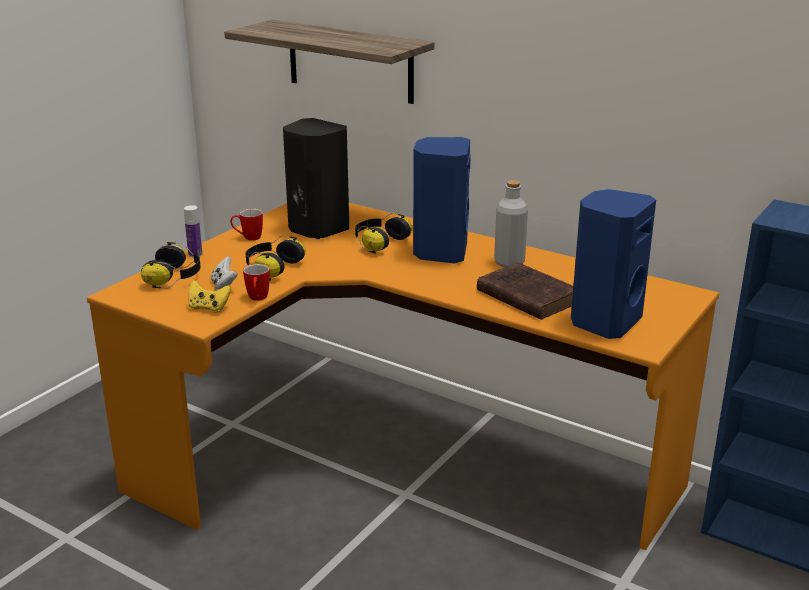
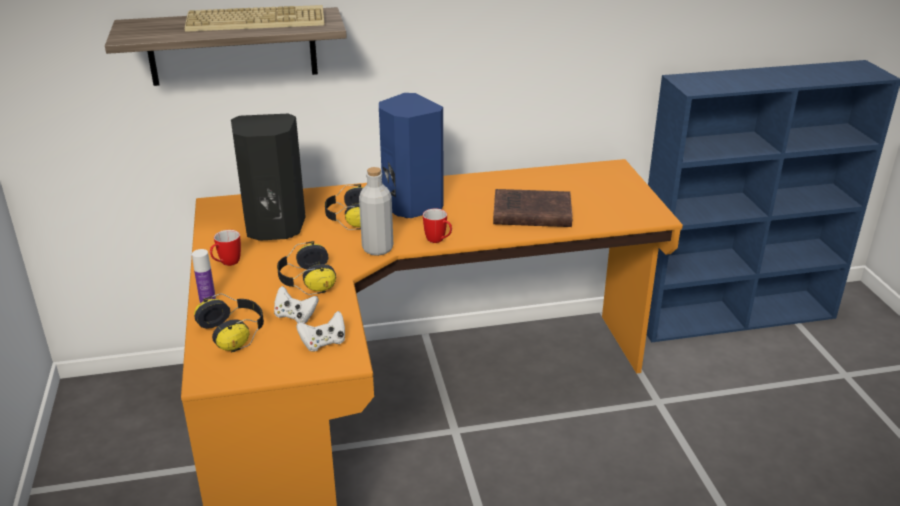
camera: 45 degrees left, 5 degrees up
(209, 308) = (323, 343): yellow game controller -> white game controller
(257, 299) = (349, 313): mug -> mug (438, 241)
(352, 37) = (257, 20): none -> keyboard
(509, 262) = (472, 193): grey bottle -> grey bottle (377, 249)
(604, 322) = (607, 210): blue speaker -> none

